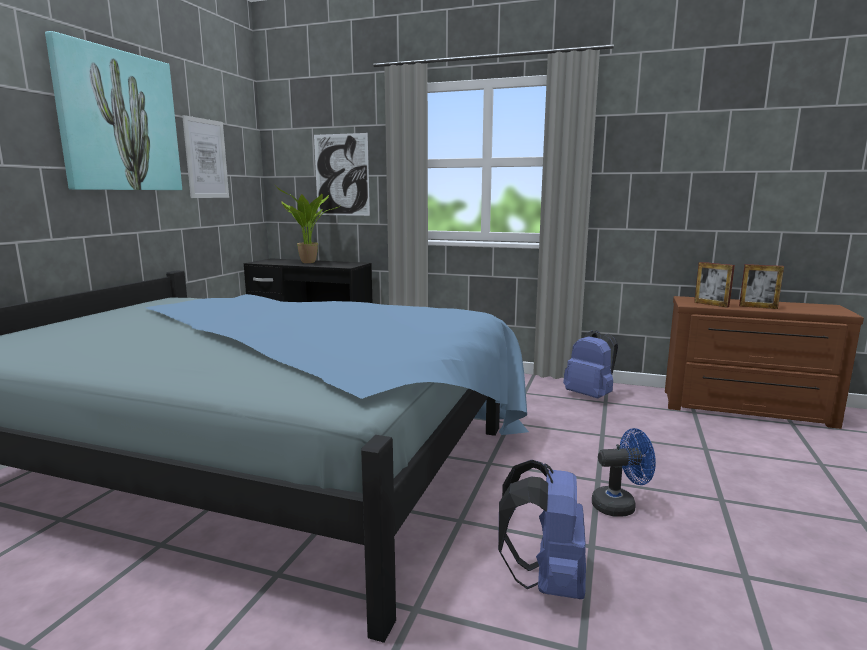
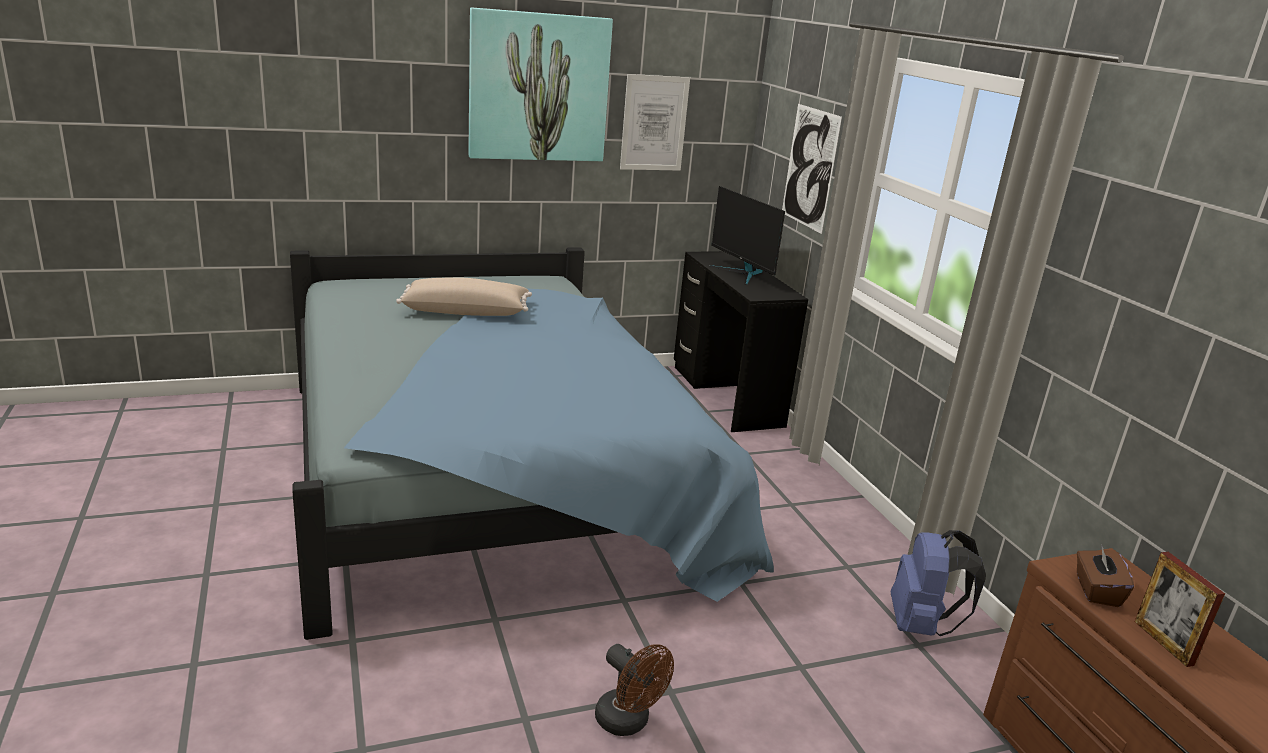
camera: 50 degrees right, 10 degrees up
(169, 323) = (466, 311): none -> beige pillow
(308, 263) = (742, 274): potted plant -> monitor
(546, 581) = (442, 703): blue backpack -> none
(620, 505) = (628, 722): blue fan -> brown fan
(711, 304) = (1096, 590): picture frame -> brown tissue box

